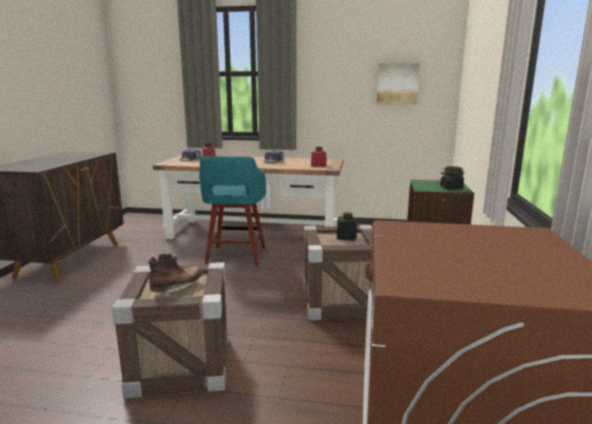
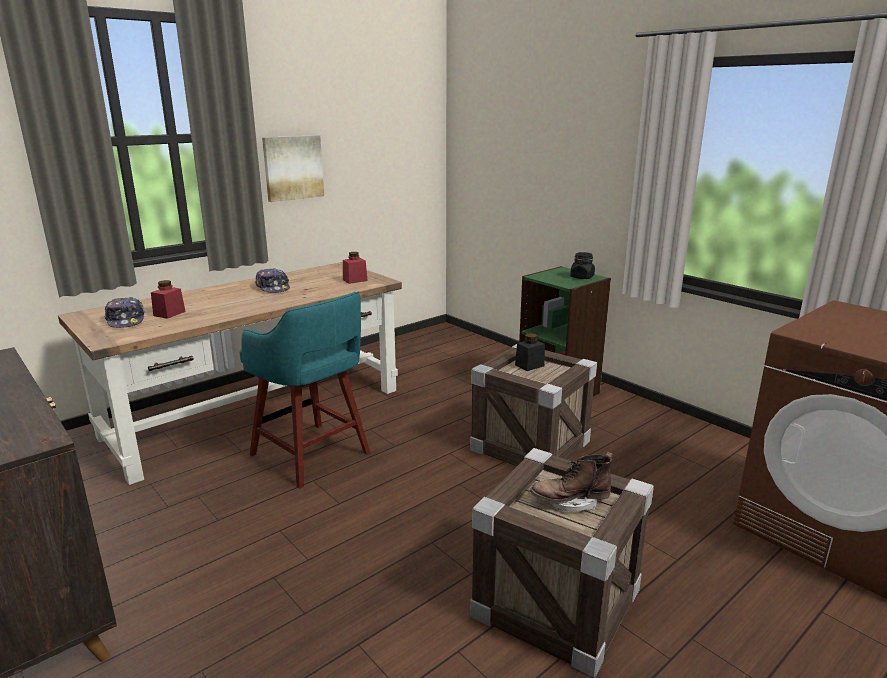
camera: 50 degrees left, 5 degrees up
(177, 288) = (570, 502): brown boot -> brown boot turned 90 degrees counterclockwise
(397, 83) = (383, 145): picture -> picture (293, 167)

